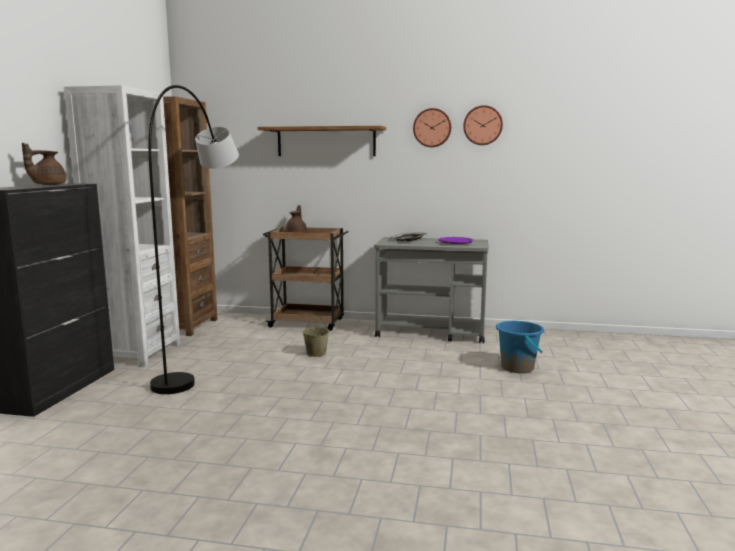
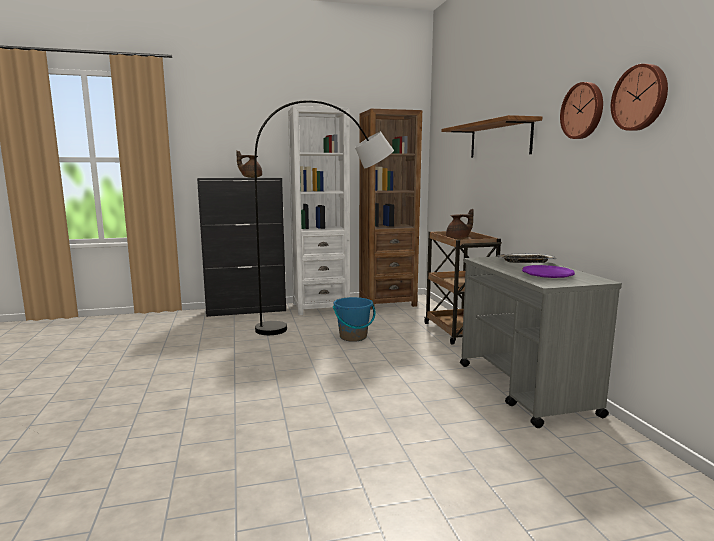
camera: 65 degrees right, 0 degrees up
(316, 353) = (382, 352): beige bucket -> none
(517, 367) = (472, 467): blue bucket -> blue bucket (353, 337)

